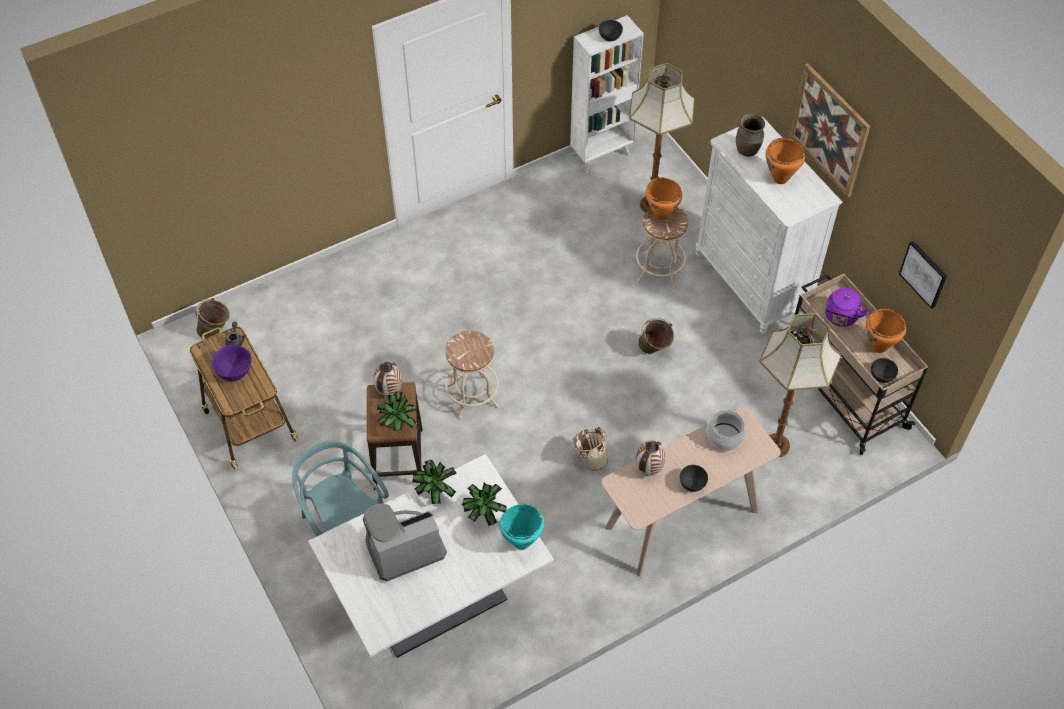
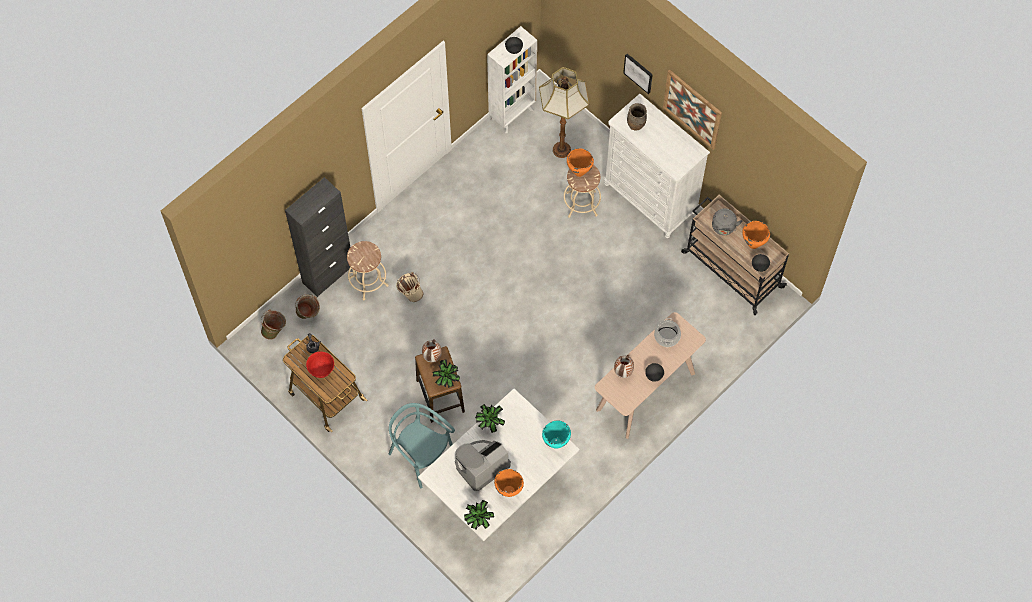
camera: 15 degrees left, 10 degrees up
(235, 372) = (321, 369): purple bowl -> red bowl
(309, 281) = (328, 274): none -> black cabinet
(472, 396) = (477, 336): beige stool -> beige stool (368, 282)
(483, 515) = (525, 431): potted plant -> potted plant (478, 520)
(589, 459) = (572, 363): beige bucket -> beige bucket (410, 294)
(654, 351) = (594, 270): green bucket -> green bucket (309, 315)
(777, 445) = (696, 321): floor lamp -> none
(780, 179) = (663, 143): orange cooking pot -> orange cooking pot (509, 491)
(840, 318) = (723, 228): purple kettle -> grey kettle
(924, 274) = (775, 198): picture -> picture (638, 72)

